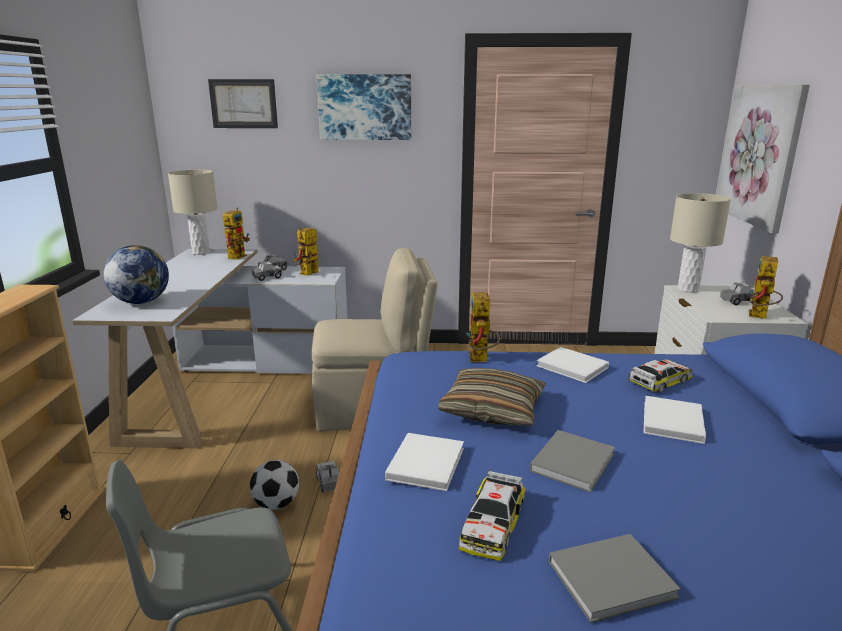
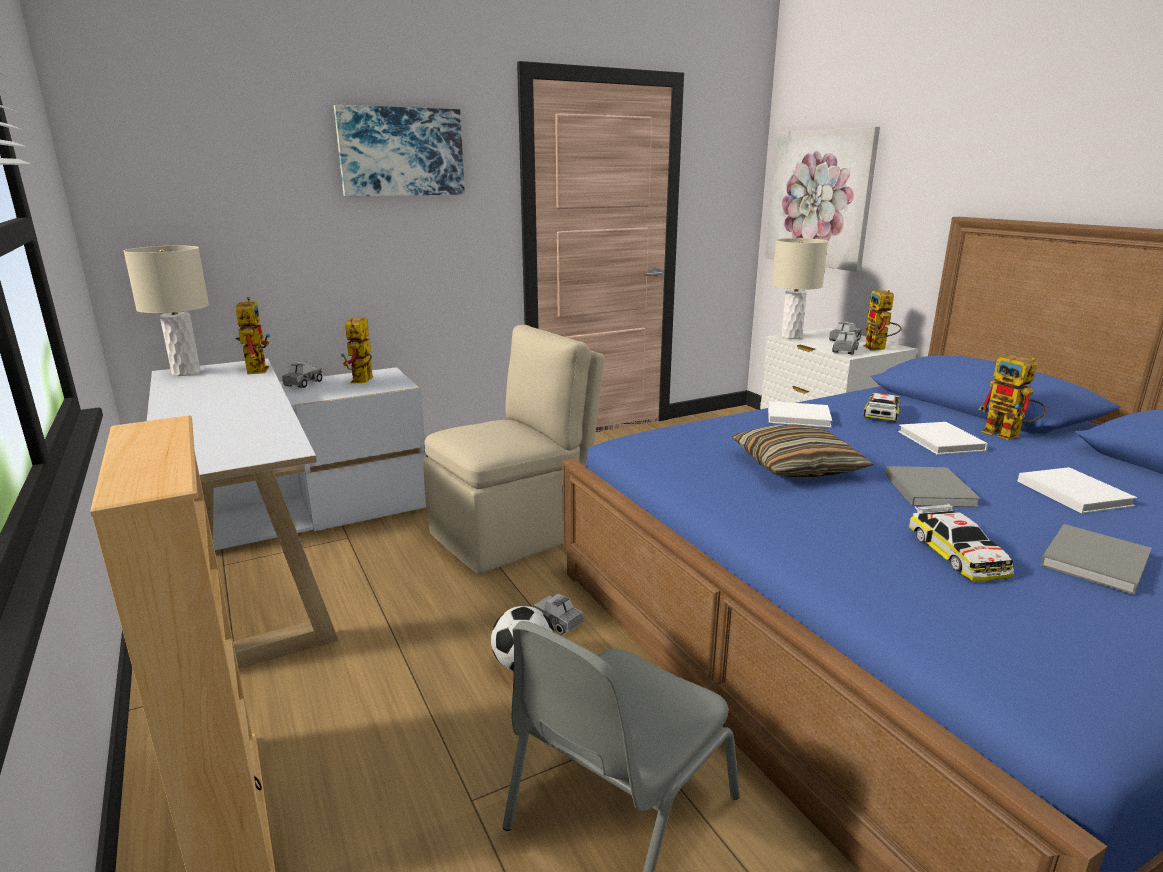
camera: 30 degrees left, 0 degrees up
(141, 302) = (216, 442): globe -> none
(243, 103) = (221, 145): picture -> none
(267, 277) = (311, 393): toy truck -> toy truck (844, 351)
(426, 462) = (821, 524): white book -> white book (1071, 492)
(481, 360) = (710, 428): toy robot -> toy robot (1009, 435)

